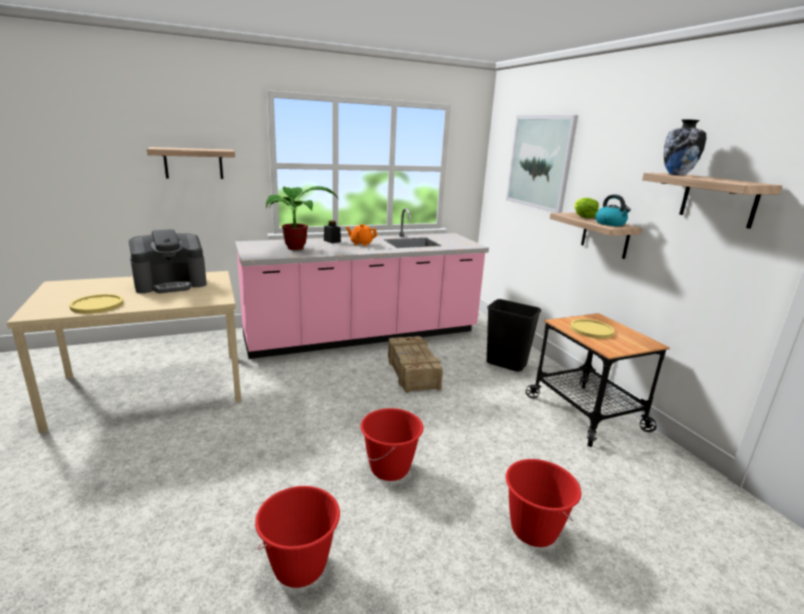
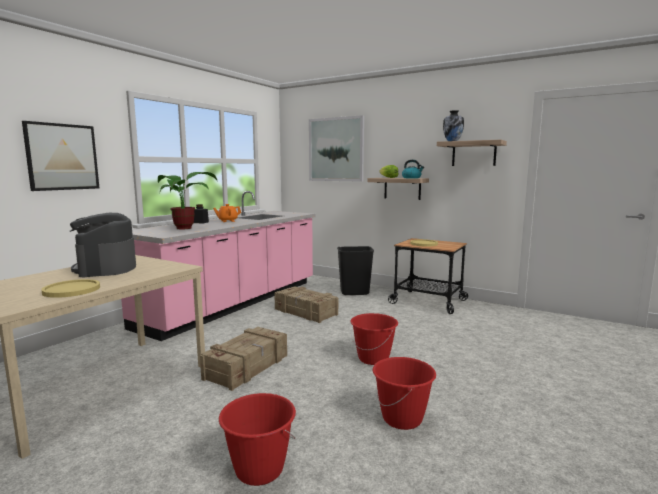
camera: 35 degrees left, 10 degrees down
(171, 284) = (106, 268): coffee machine -> coffee machine turned 135 degrees clockwise
(193, 163) = (62, 157): shelf -> picture
(267, 419) = (247, 367): none -> crate
(533, 530) = (479, 353): red bucket -> red bucket (259, 469)

